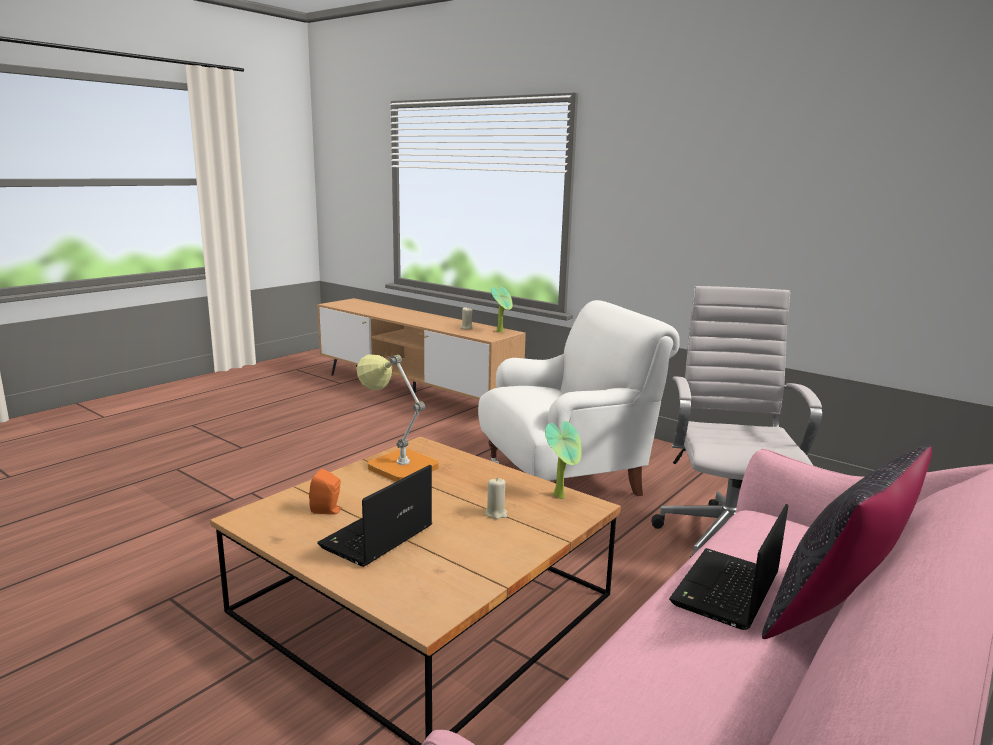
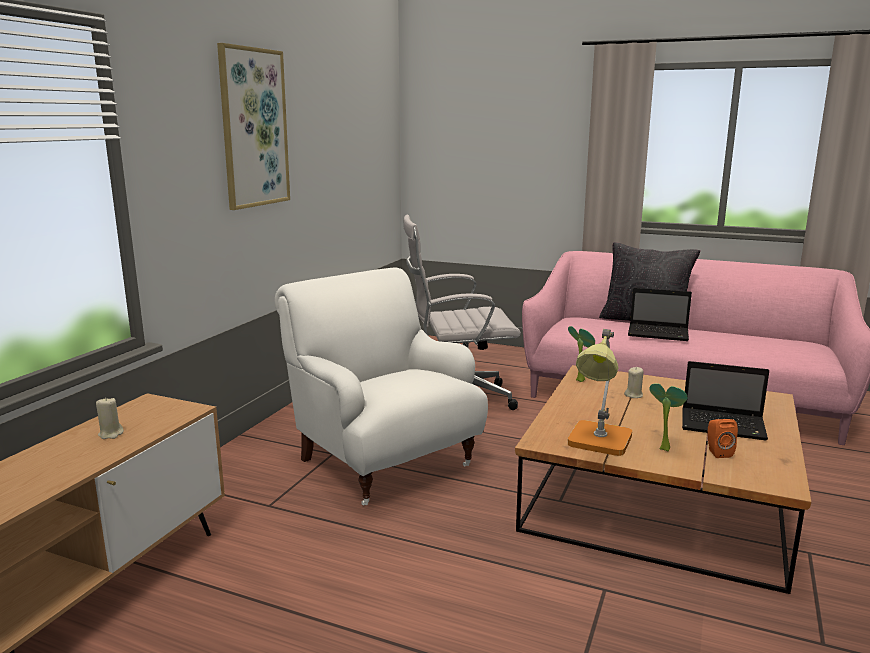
camera: 105 degrees left, 0 degrees up
(501, 331) = (141, 407): potted plant -> potted plant (663, 447)
(712, 172) = (254, 128): none -> picture

